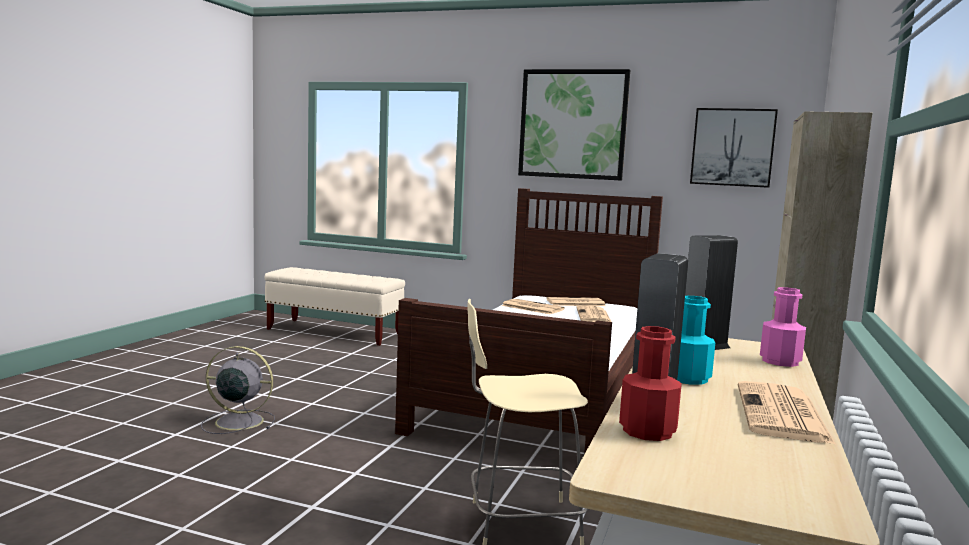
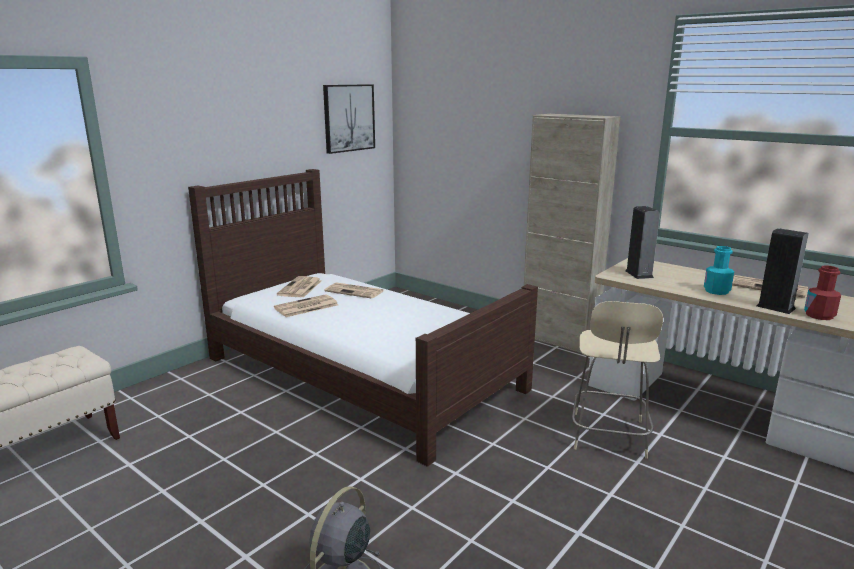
camera: 70 degrees left, 10 degrees up
(573, 124) = (226, 106): picture -> none
(780, 361) = (668, 267): pink bottle -> none

